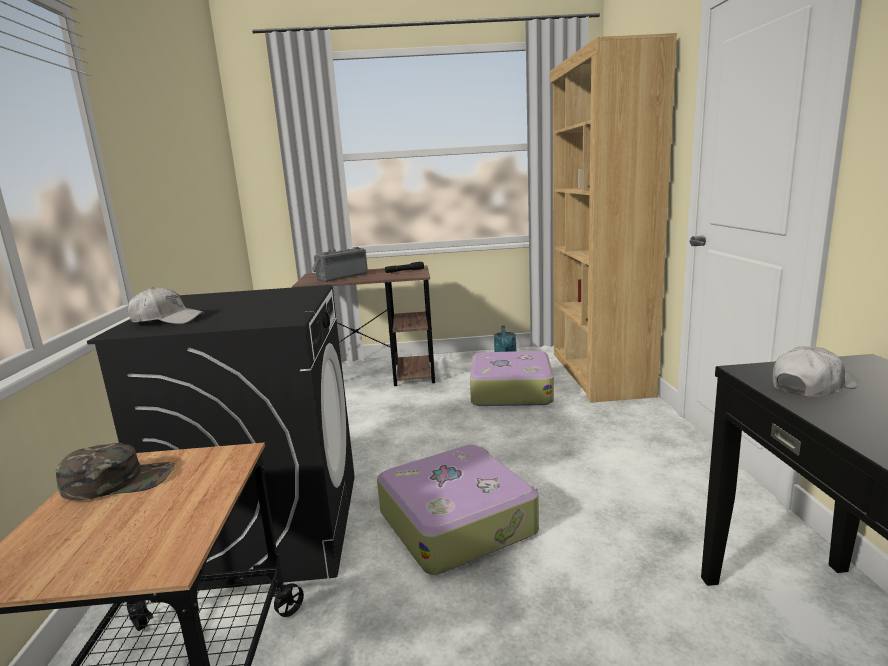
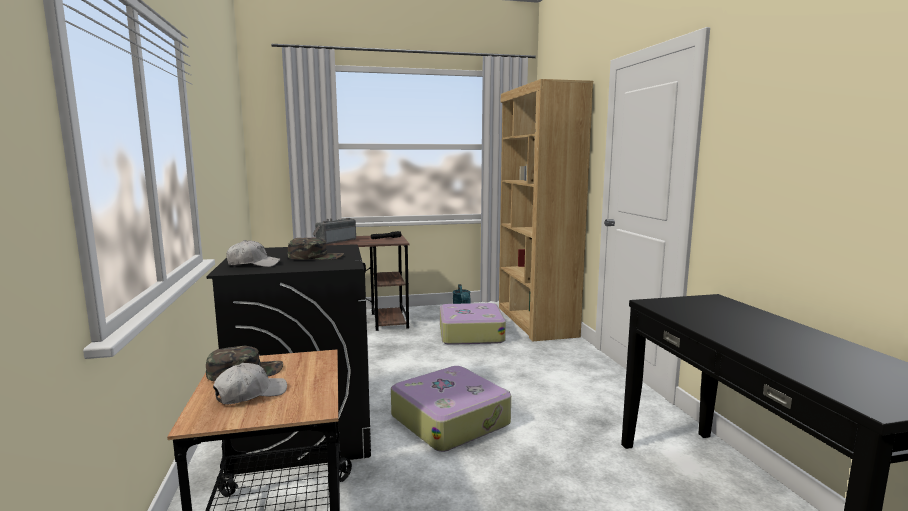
camera: 10 degrees left, 5 degrees down
(258, 306) = (316, 257): none -> green cap
(811, 386) = (684, 310): white cap -> white cap (250, 394)

